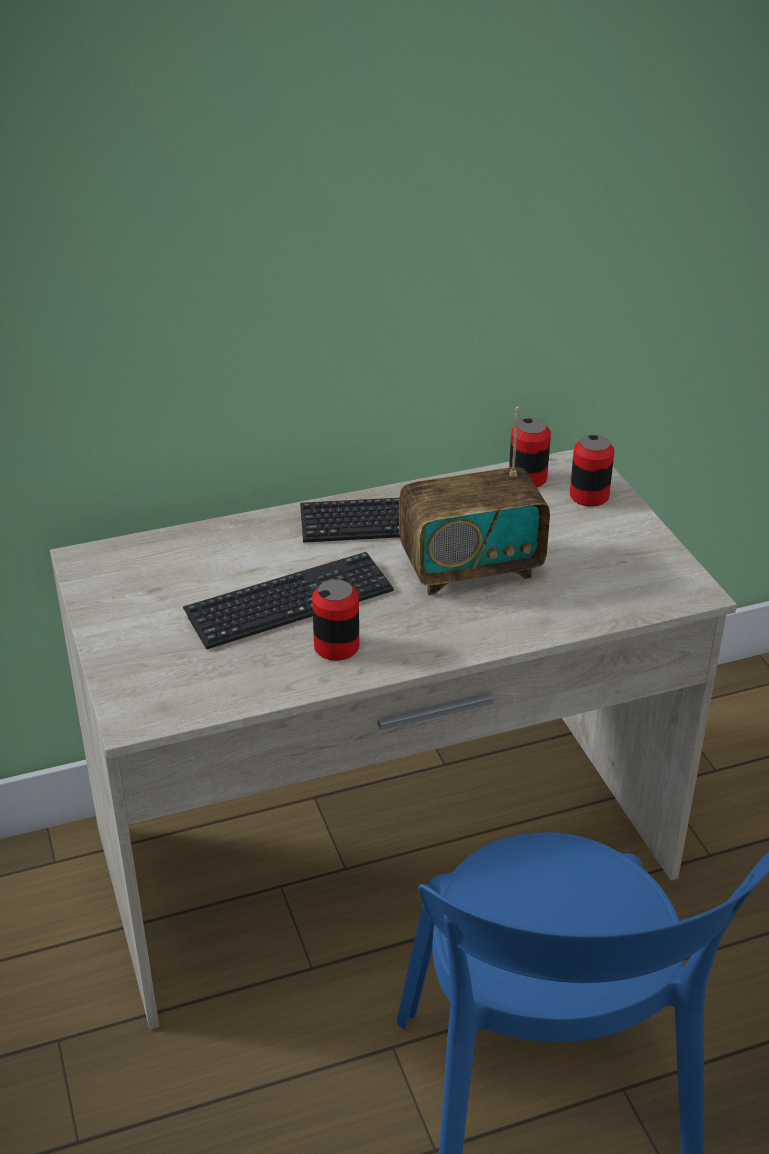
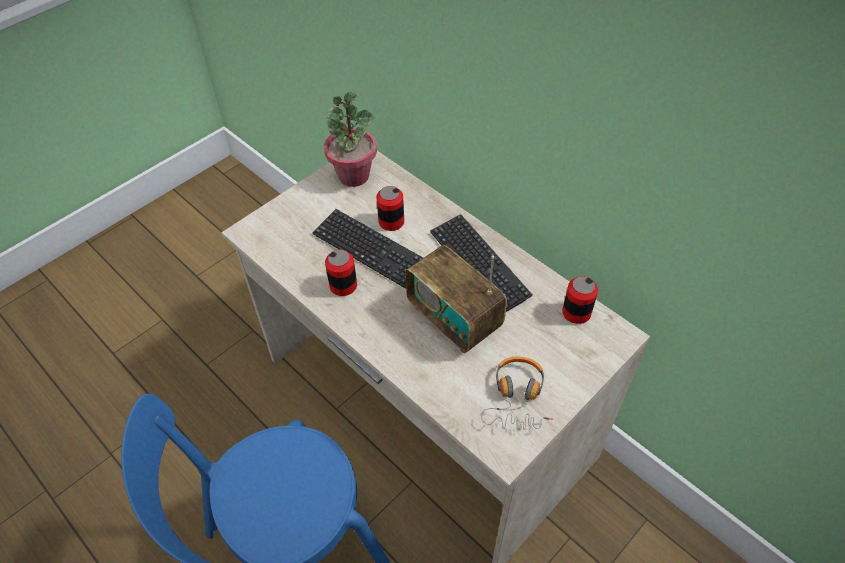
camera: 65 degrees right, 15 degrees up
(120, 578) = (354, 175): none -> potted plant
(589, 496) = (580, 354): can -> can (391, 222)
(623, 559) = (517, 398): none -> headphones

